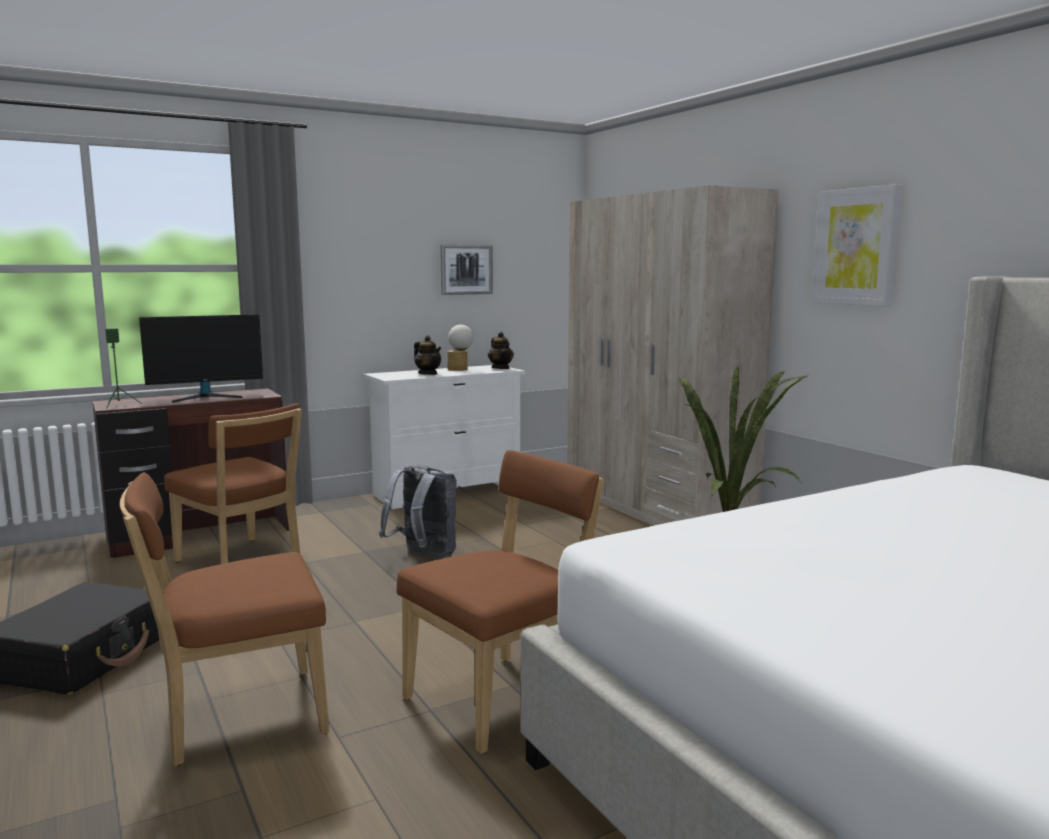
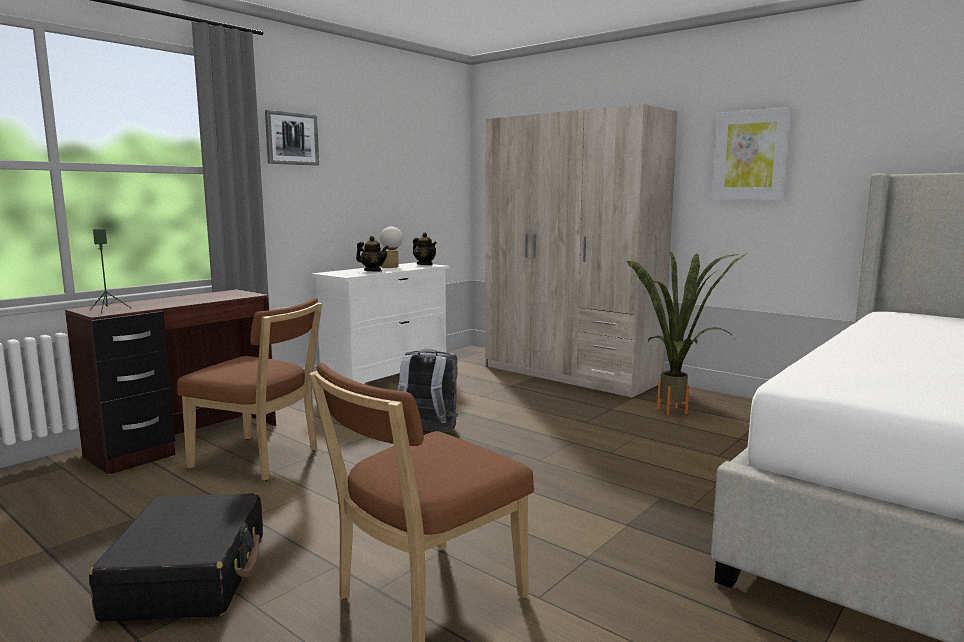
camera: 20 degrees left, 0 degrees up
(207, 397) = (190, 299): monitor -> none
(466, 269) = (388, 177): picture -> picture (291, 139)
(502, 698) = (633, 536): brown chair -> none

